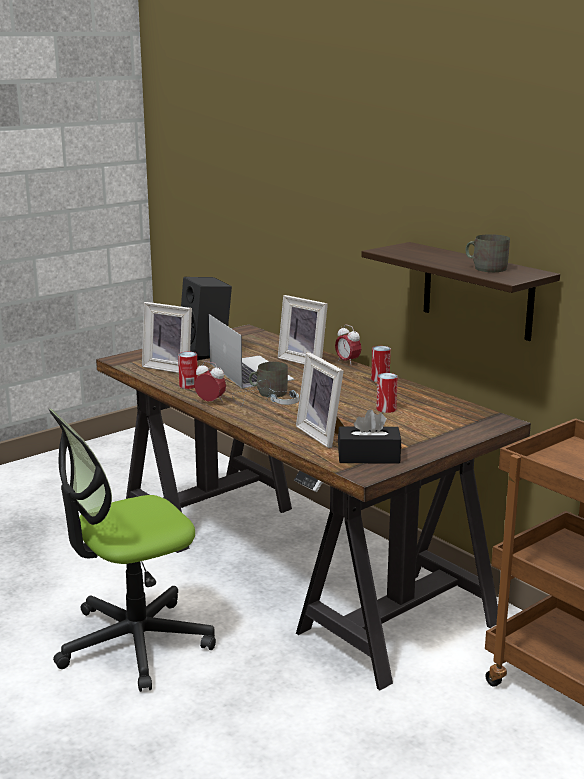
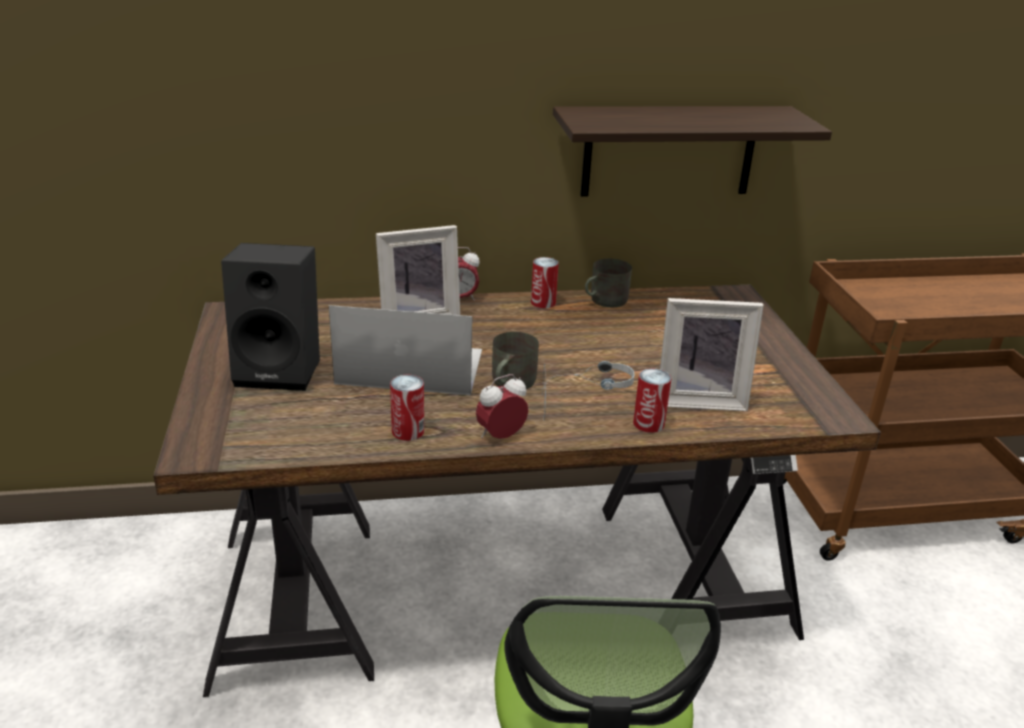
camera: 60 degrees left, 10 degrees up
(170, 367) = (306, 420): picture frame -> none
(368, 457) = (790, 397): black tissue box -> none
(386, 409) = (646, 334): can -> can (648, 423)
(485, 268) = (740, 118): grey mug -> grey mug (604, 300)

